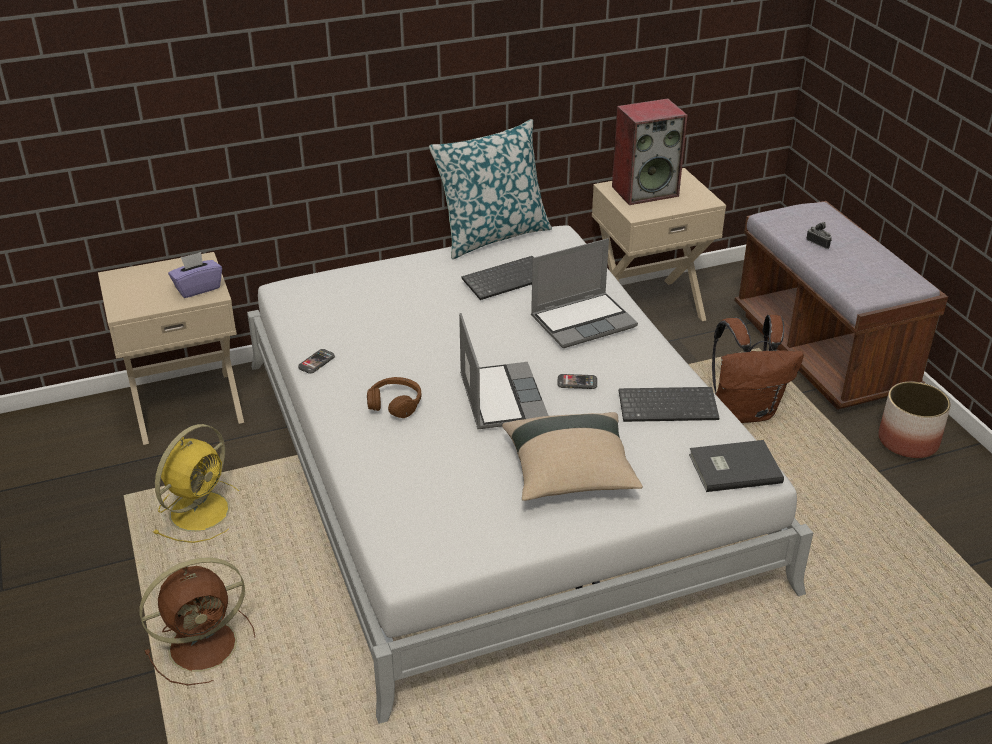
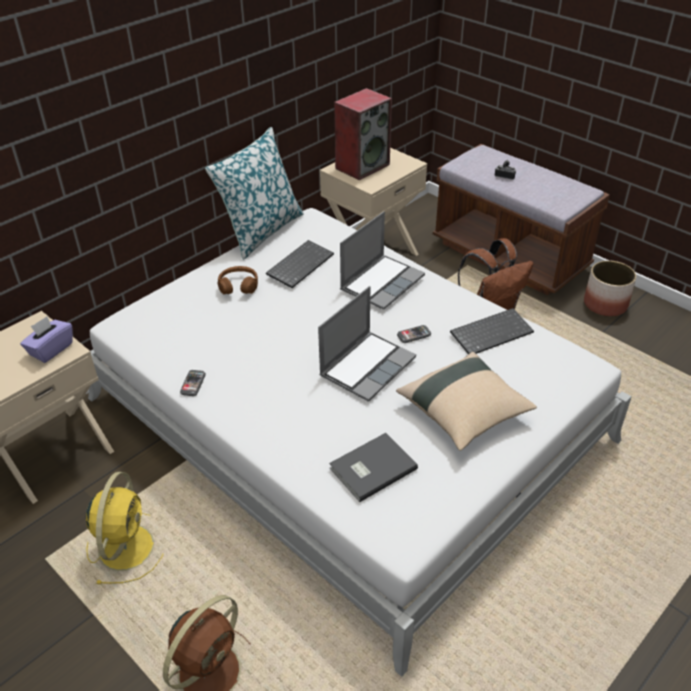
camera: 25 degrees left, 5 degrees up
(395, 404) = (287, 399): brown headphones -> brown headphones (238, 286)
(500, 397) = (367, 366): laptop -> laptop turned 75 degrees clockwise
(733, 467) = (570, 367): grey book -> grey book (371, 468)

